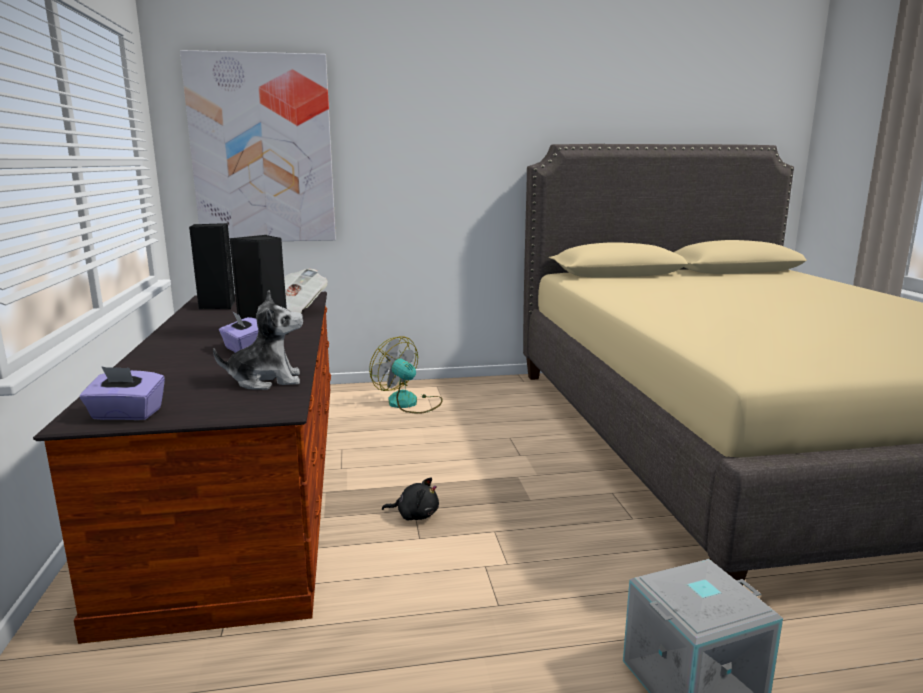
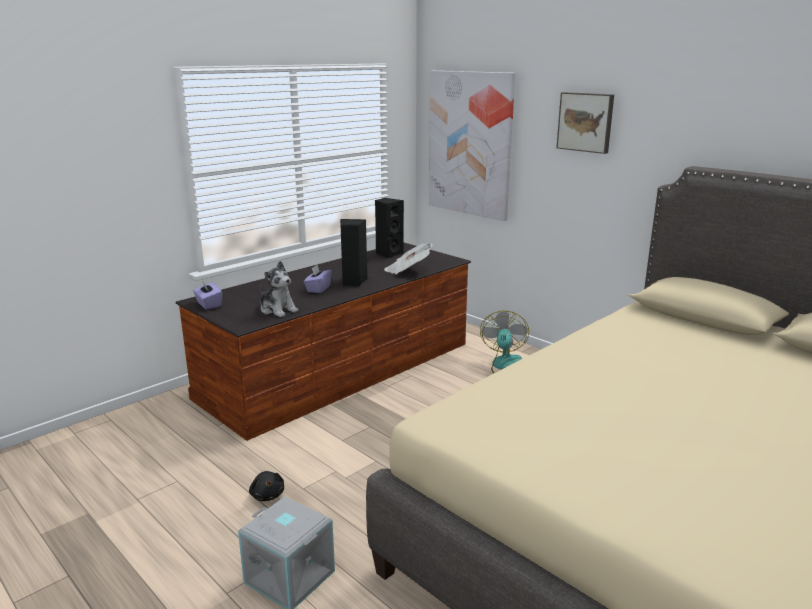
camera: 55 degrees right, 5 degrees up
(415, 515) = (364, 429): black plush toy -> black plush toy (267, 495)
(428, 110) = (586, 122): none -> picture

